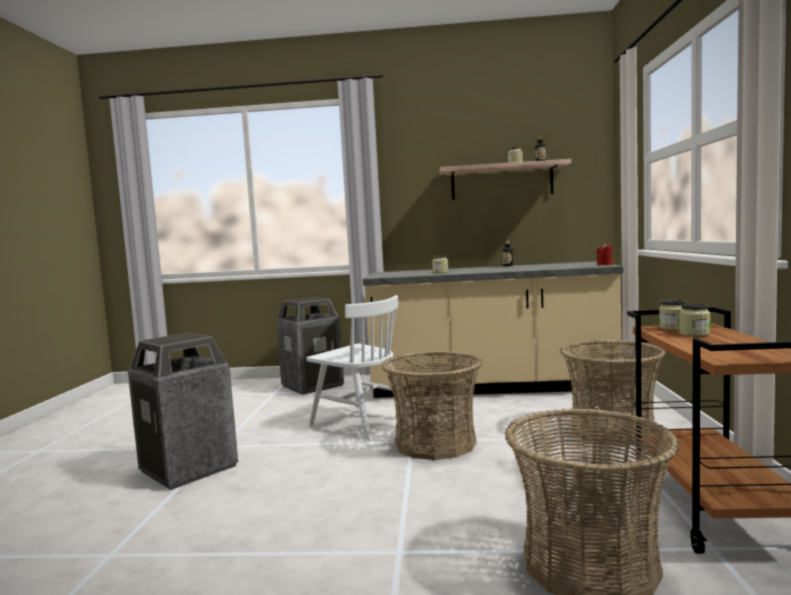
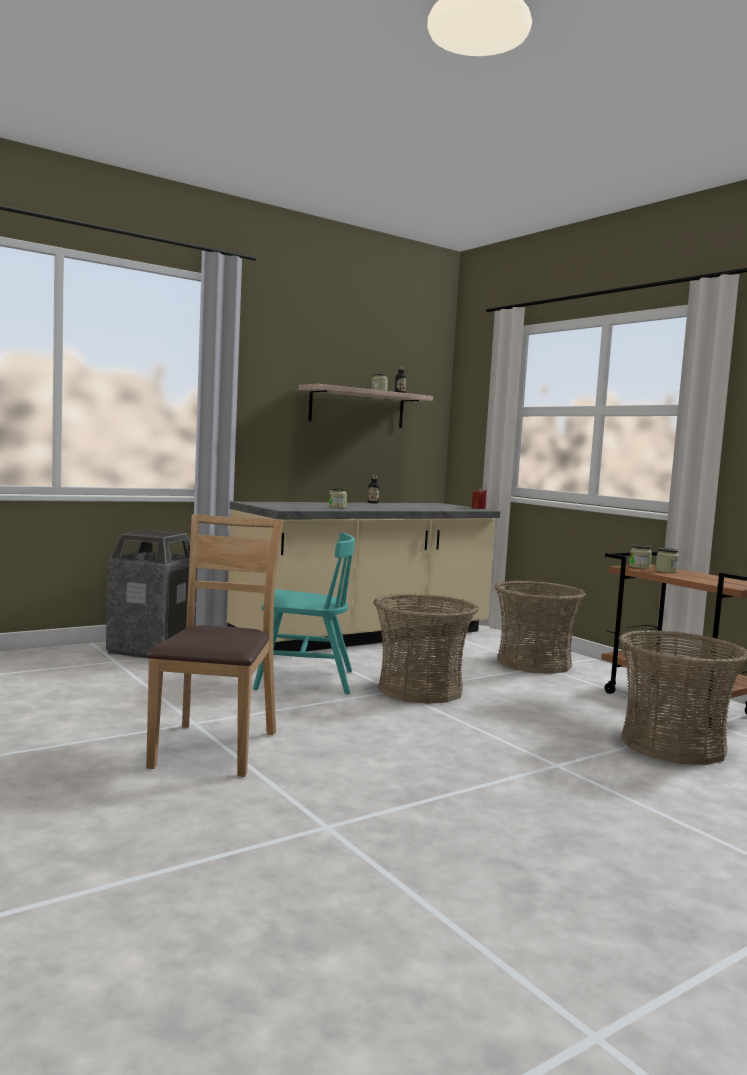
camera: 40 degrees left, 0 degrees up
(189, 469) = (214, 748): trash can -> brown chair
(361, 421) = (304, 680): white chair -> turquoise chair

